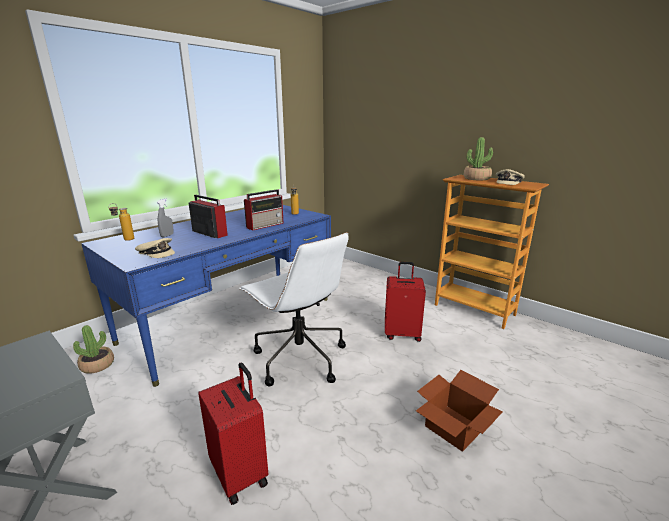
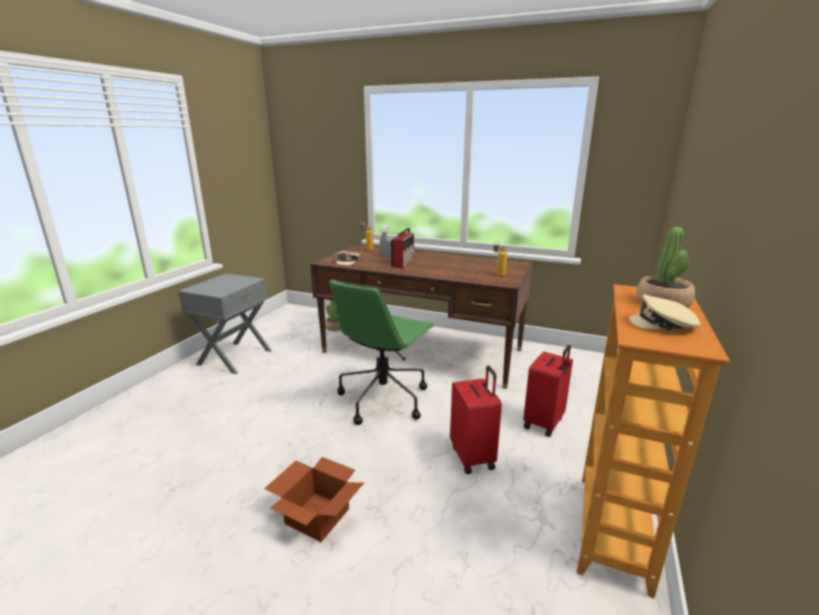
camera: 70 degrees right, 0 degrees up
(231, 319) = (422, 351): blue desk -> brown desk
(241, 473) = (251, 408): red suitcase -> red suitcase (544, 423)
(266, 225) = (445, 273): radio -> none
(298, 358) = (384, 398): white office chair -> green office chair

